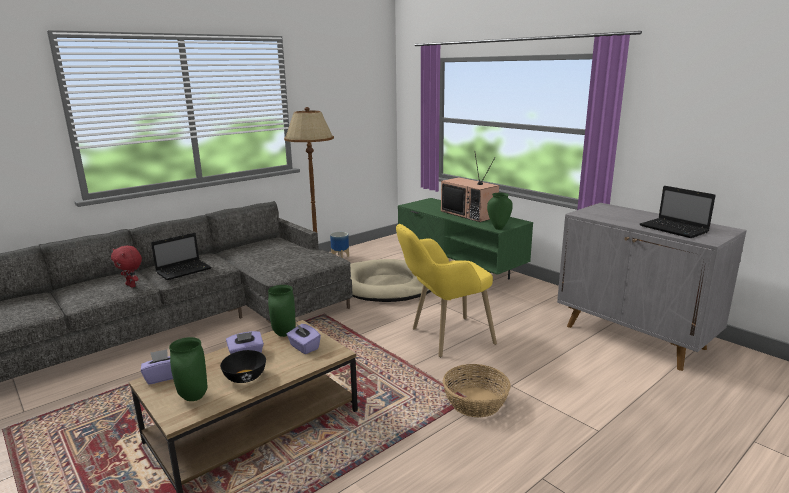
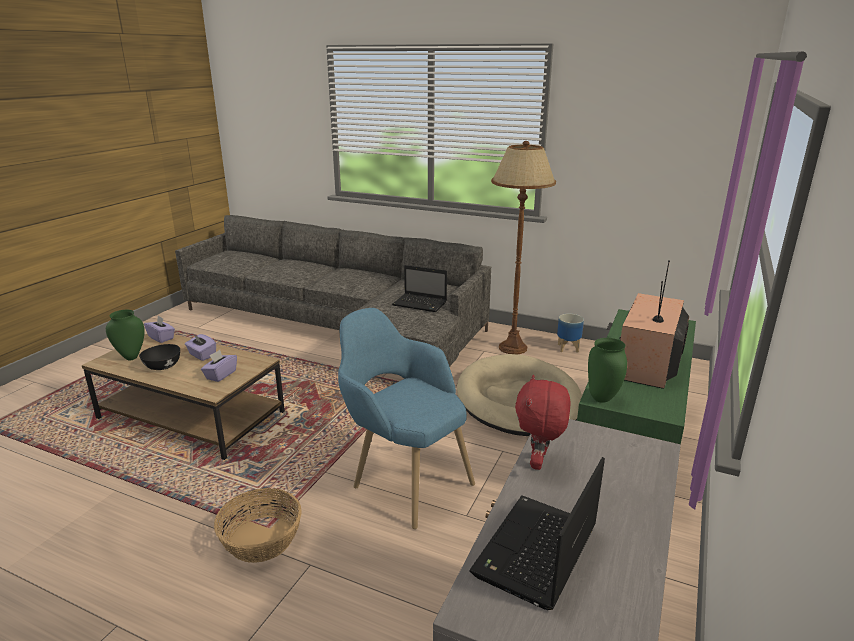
camera: 65 degrees right, 5 degrees up
(131, 285) = (298, 275): red plush toy -> red plush toy (538, 462)
(185, 270) = (338, 280): laptop -> laptop (421, 304)
(283, 334) = (245, 358): green vase -> none
(443, 338) = (403, 479): yellow armchair -> blue armchair

